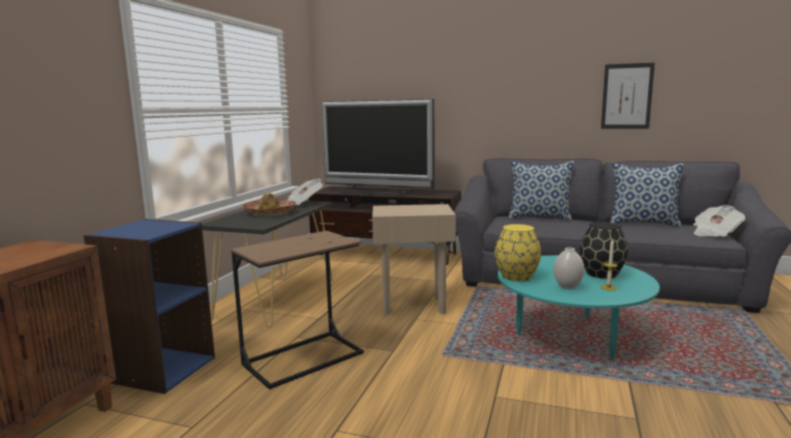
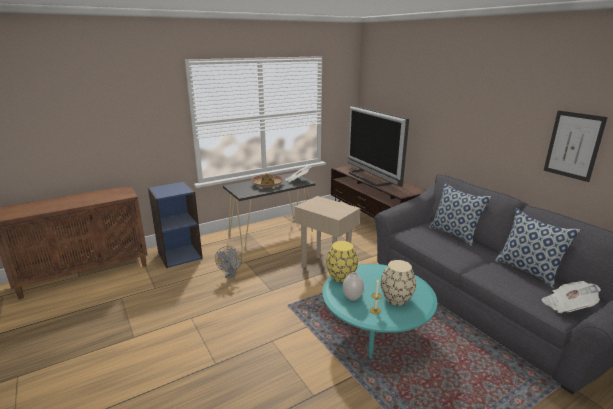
camera: 40 degrees right, 10 degrees up
(303, 358) = (230, 275): brown side table -> grey fan
(601, 274) = (396, 299): black vase -> beige vase

